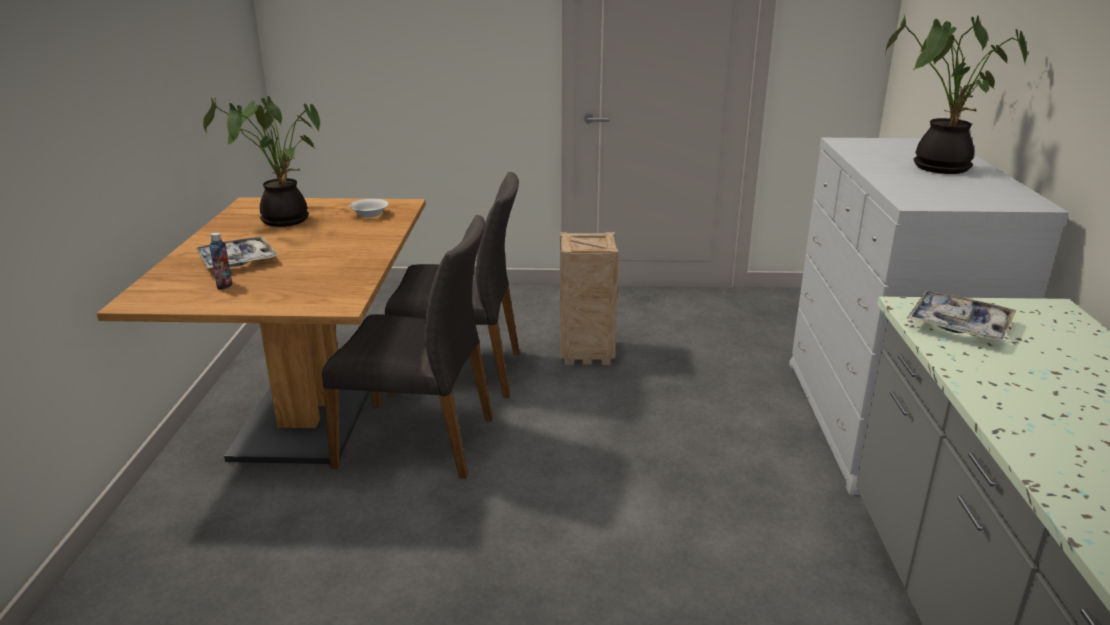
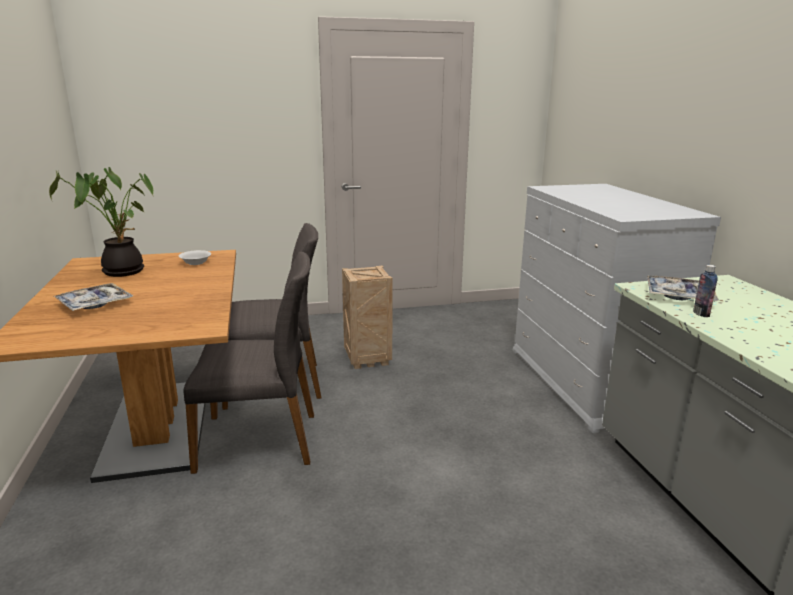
camera: 15 degrees left, 5 degrees down
(224, 285) = (92, 323): bottle -> bottle (701, 314)
(938, 166) = (617, 197): potted plant -> none

